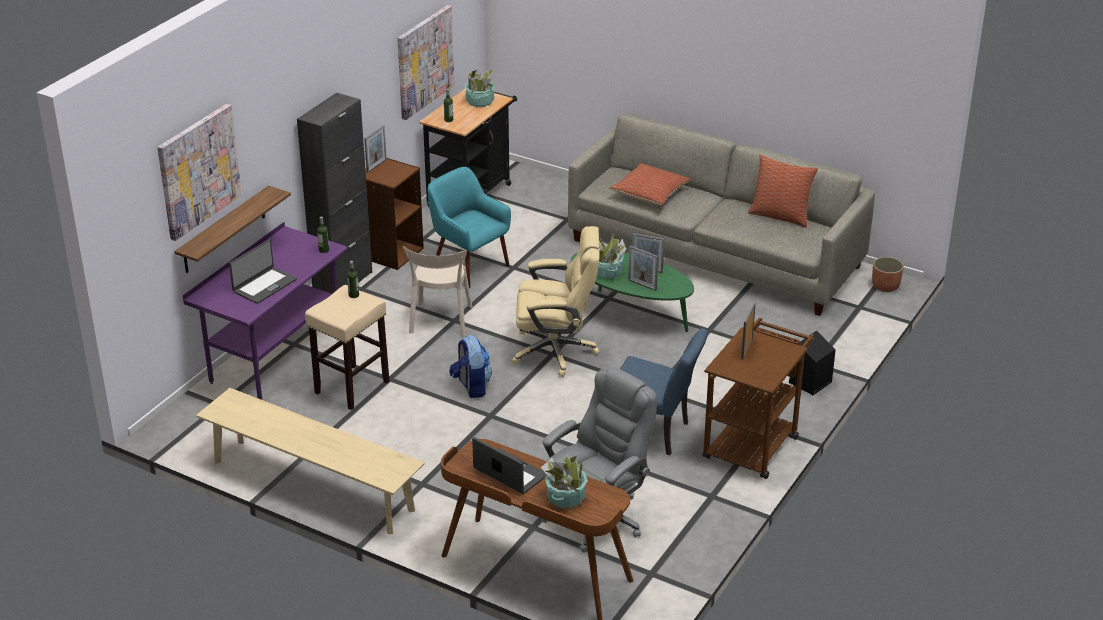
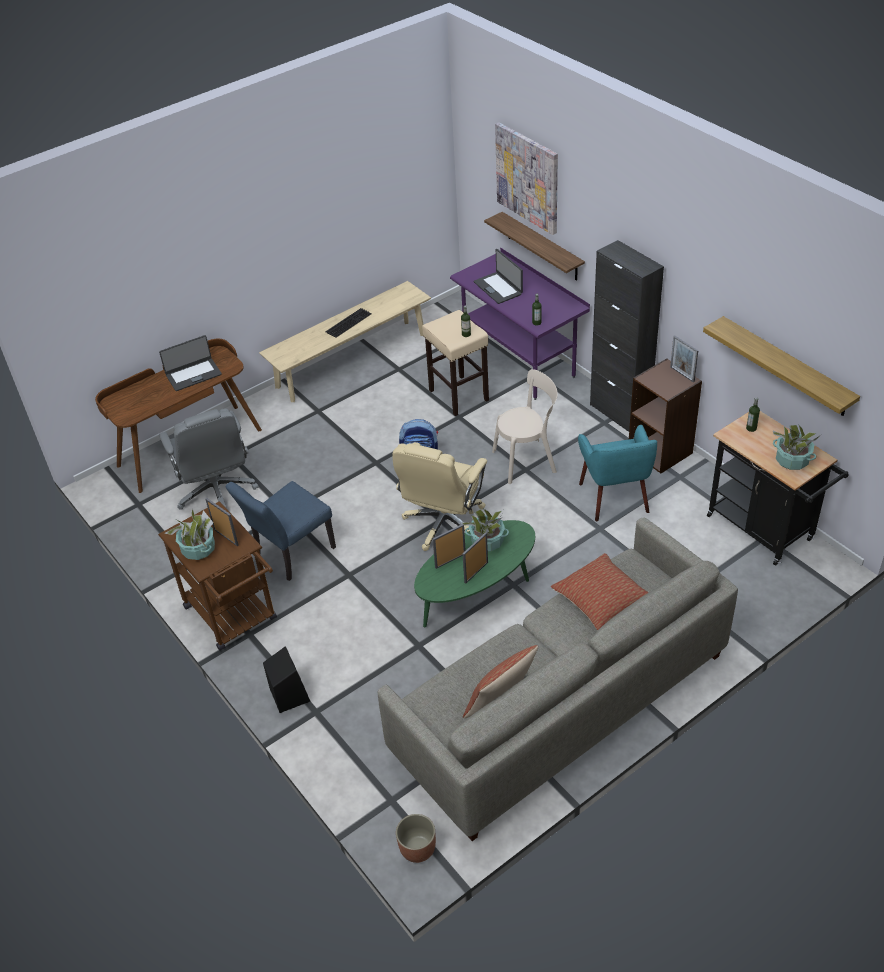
camera: 115 degrees right, 10 degrees up
(304, 437) = (348, 322): none -> keyboard
(424, 61) = (786, 367): picture -> shelf
(440, 322) = (527, 460): beige chair -> beige chair turned 135 degrees clockwise
(469, 266) = (615, 498): turquoise armchair -> turquoise armchair turned 105 degrees clockwise
(565, 497) = (146, 395): potted plant -> potted plant (198, 549)

